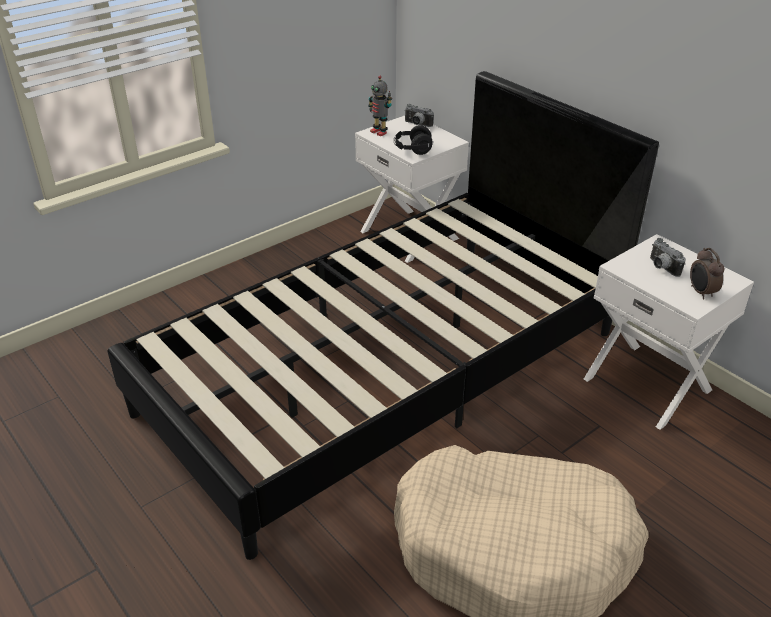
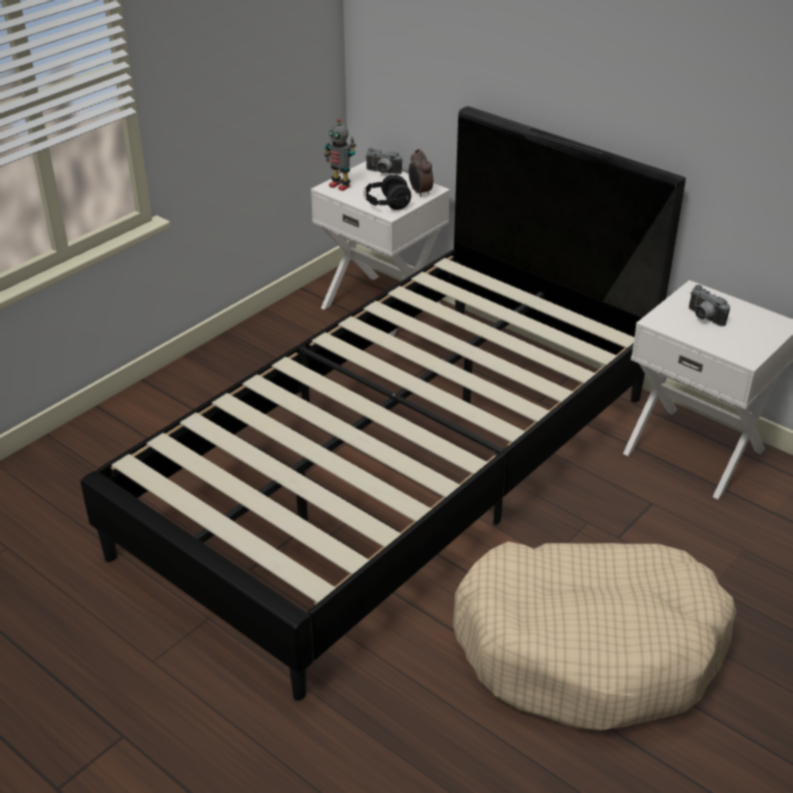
camera: 10 degrees left, 0 degrees up
(701, 292) = (751, 341): alarm clock -> alarm clock (420, 192)

